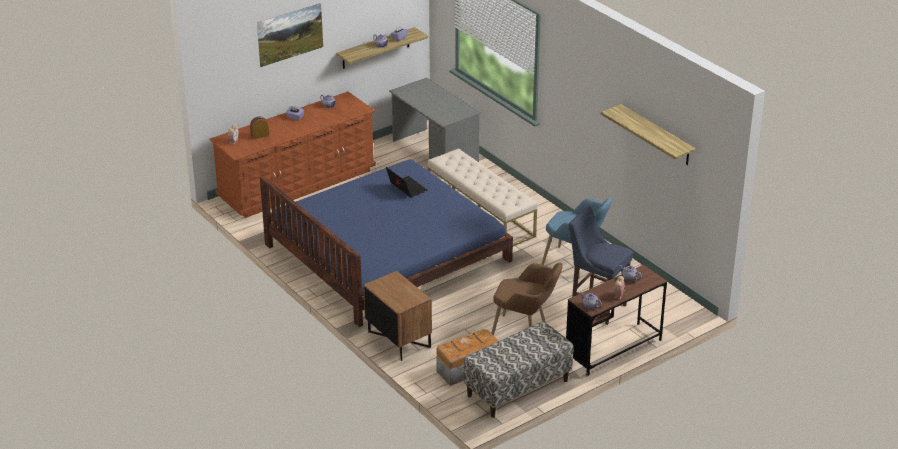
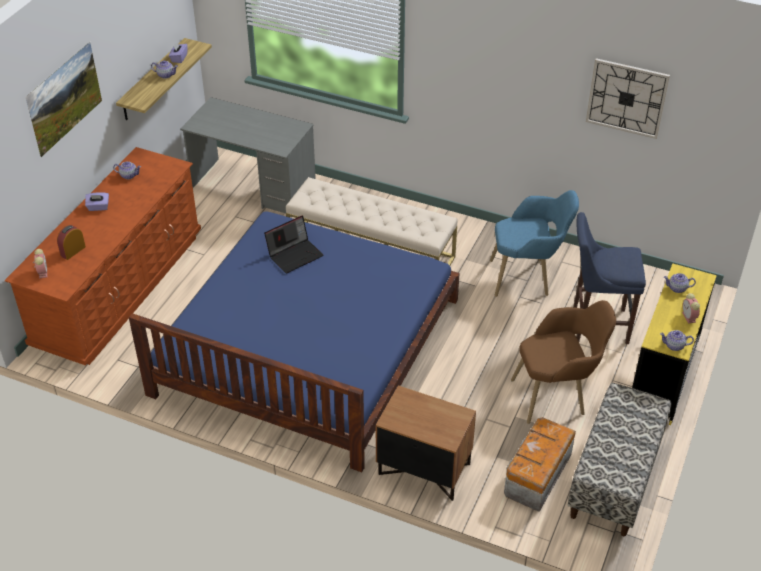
camera: 30 degrees left, 10 degrees up
(406, 188) = (295, 254): laptop -> laptop turned 120 degrees clockwise
(613, 349) = (663, 375): brown desk -> yellow desk
(656, 135) = (627, 98): shelf -> wall clock

